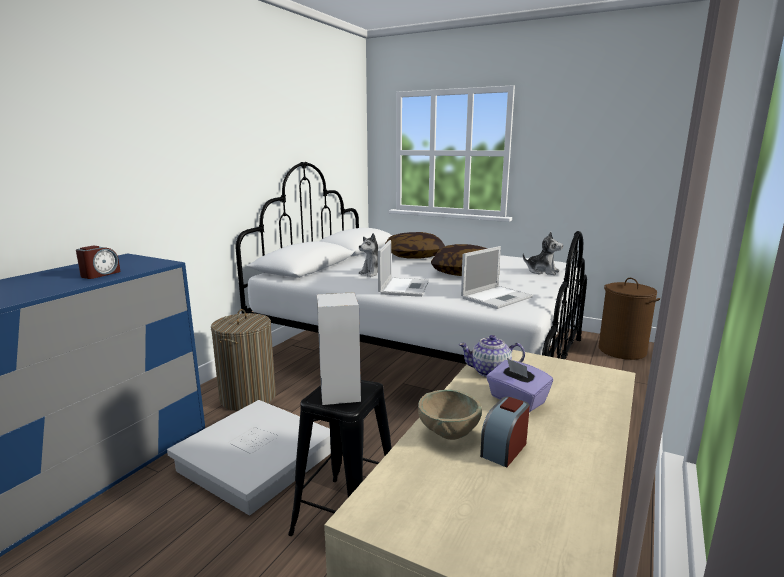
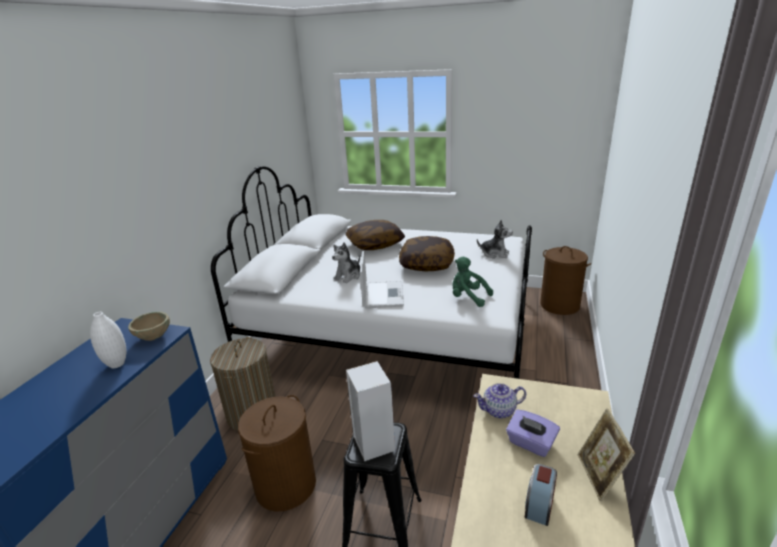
camera: 10 degrees left, 10 degrees up
(100, 274) = (117, 364): alarm clock -> white vase
(256, 461) = (286, 485): white storage box -> brown laundry basket
(449, 433) = (493, 495): beige bowl -> beige bowl (154, 337)
(497, 297) = (468, 298): laptop -> green plush toy
(594, 437) = (599, 476): none -> picture frame

